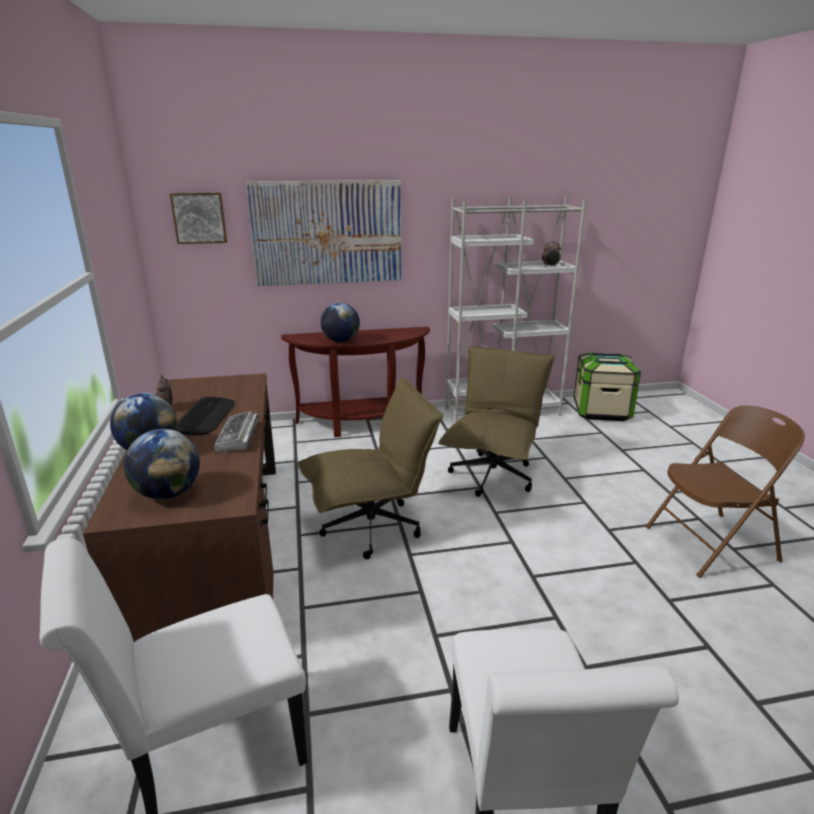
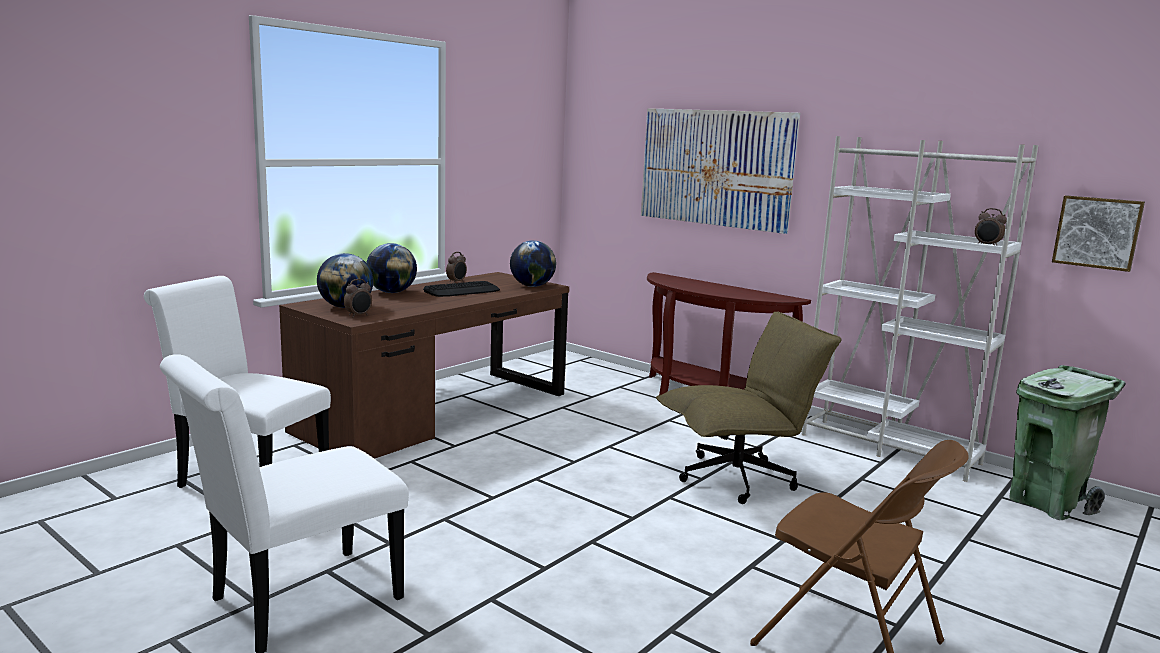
camera: 50 degrees right, 10 degrees down
(199, 218) = (608, 142): picture -> picture (1097, 232)
(217, 496) = (358, 316): none -> alarm clock
(238, 437) = (447, 302): keyboard -> none
(341, 341) = (686, 286): globe -> globe (532, 286)
(369, 527) = (547, 452): beige office chair -> none
(601, 411) = (1047, 504): storage box -> green trash can

